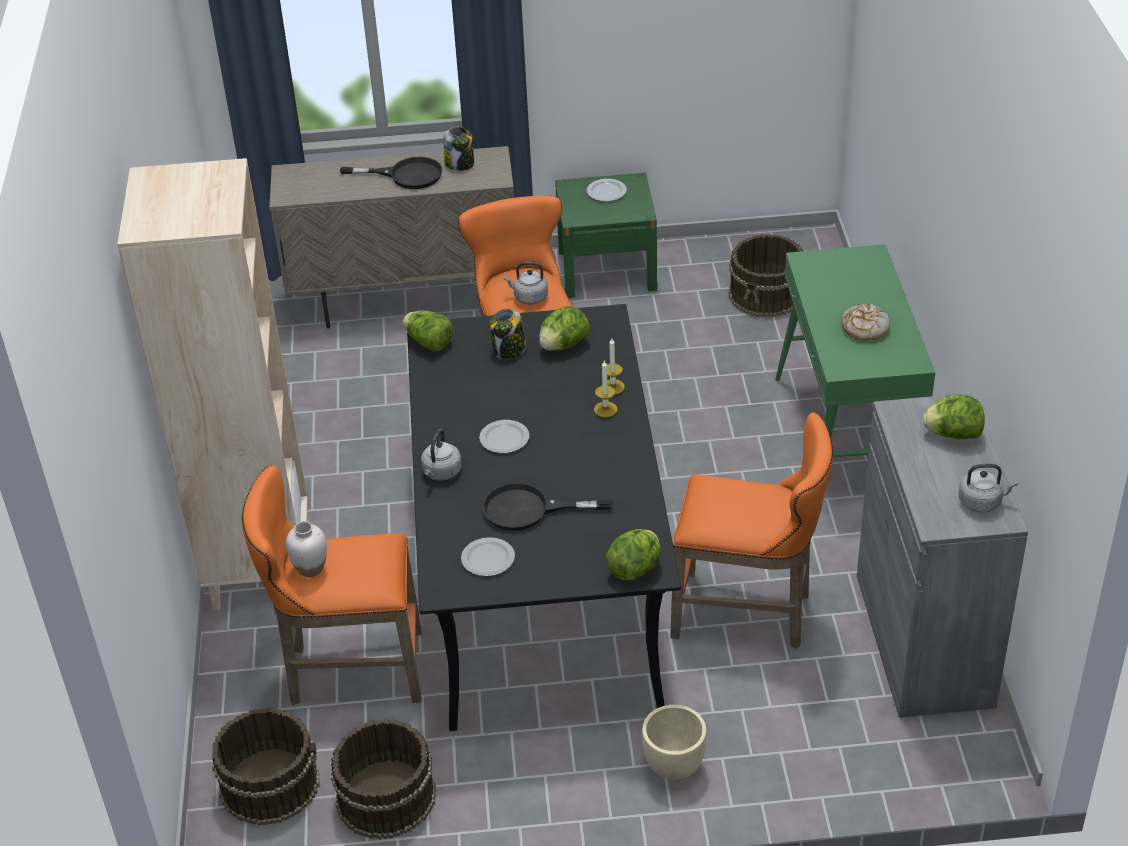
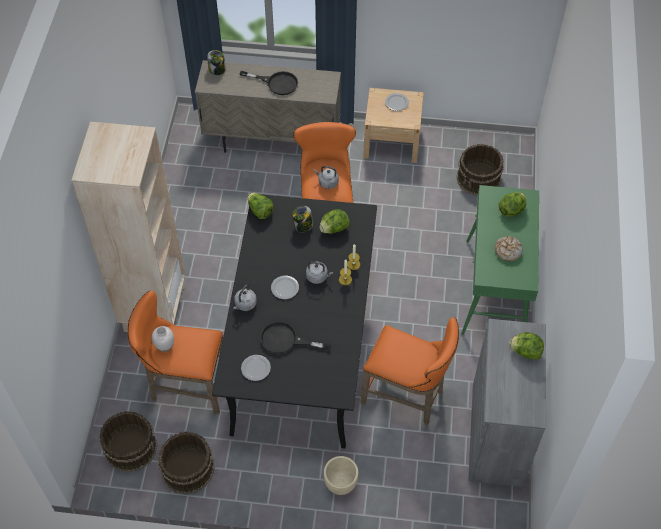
camera: 10 degrees right, 15 degrees up
(460, 164) = (309, 80): jar -> jar (217, 69)
(607, 270) = (392, 142): green nightstand -> beige nightstand
(635, 569) = (332, 392): lettuce -> lettuce (512, 210)
(982, 502) = (526, 402): grey kettle -> grey kettle (318, 277)

